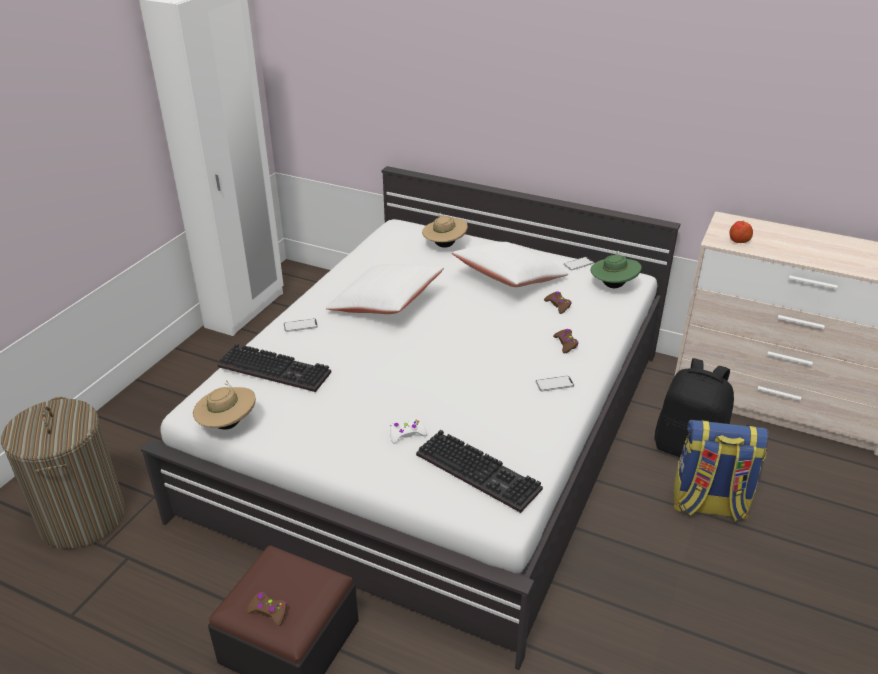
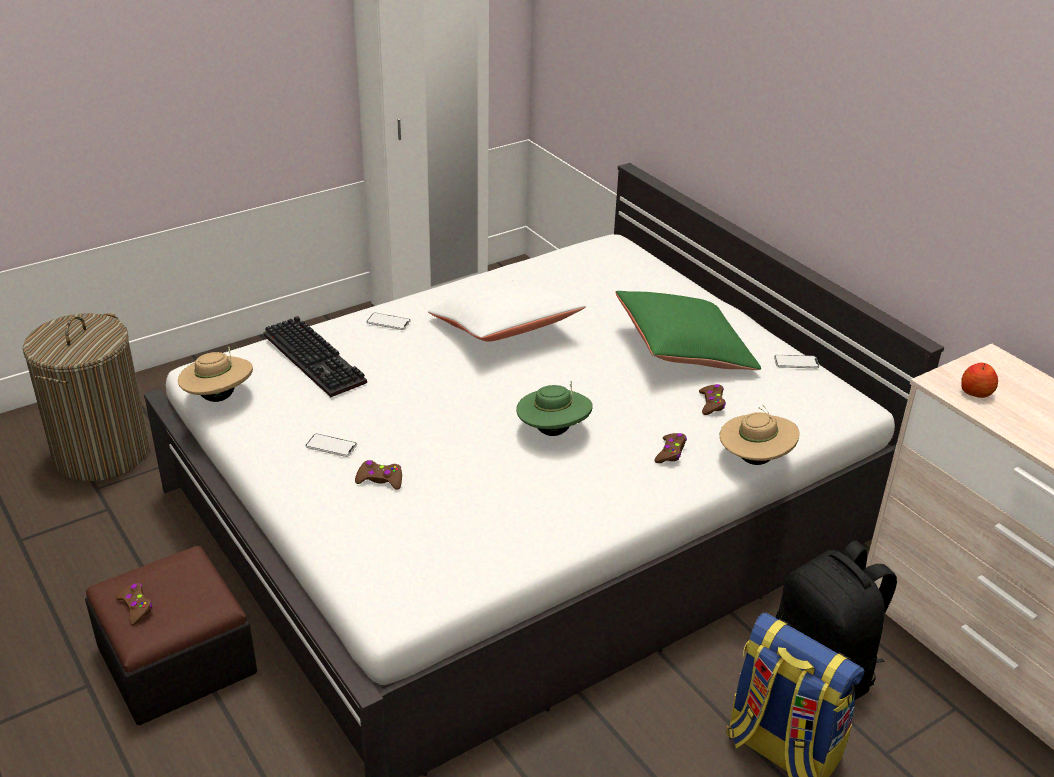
camera: 30 degrees right, 0 degrees up
(407, 434) = (380, 479): white game controller -> brown game controller
(444, 245) = (645, 284): beige hat -> beige hat (754, 459)
(481, 471) = (415, 552): keyboard -> none
(509, 278) = (684, 350): white pillow -> green pillow
(554, 384) = (604, 493): phone -> phone (331, 446)
(613, 285) = (814, 405): green hat -> green hat (553, 431)

